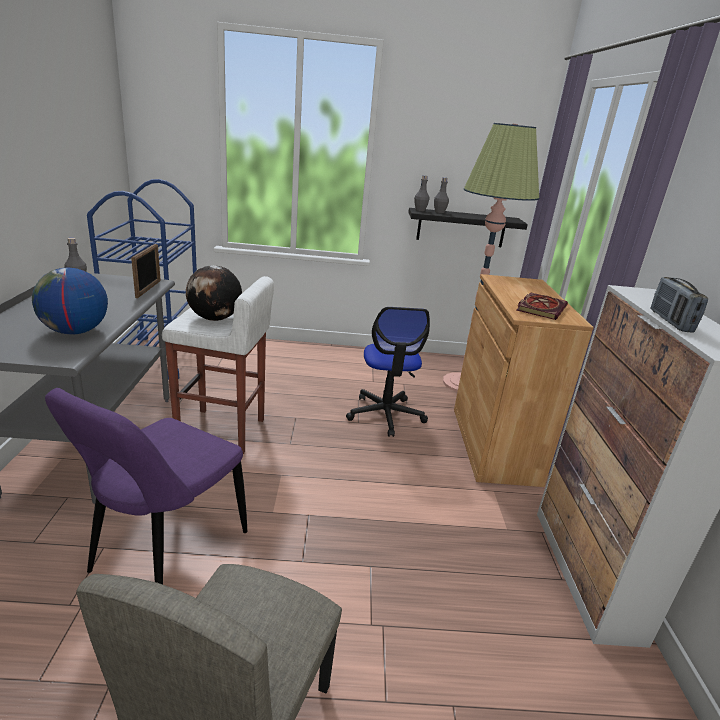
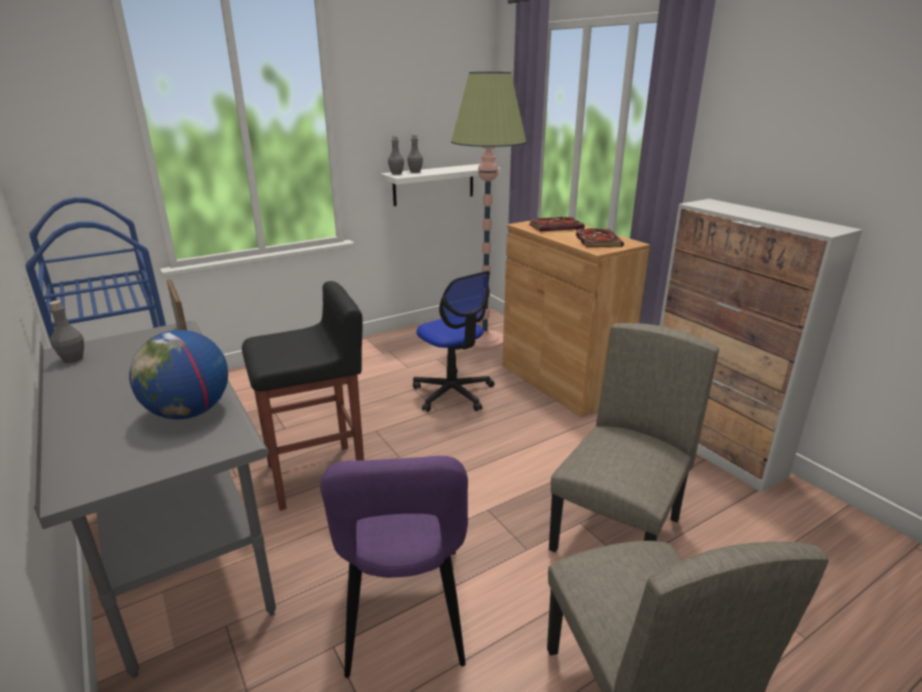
camera: 30 degrees left, 0 degrees up
(215, 319) = (295, 346): globe -> none
(222, 431) = (318, 476): white stool -> black stool
(391, 595) = (617, 535): none -> beige chair
(461, 228) = (434, 184): black shelf -> white shelf
(524, 287) = (556, 226): none -> book
(670, 321) = (763, 219): radio -> none

